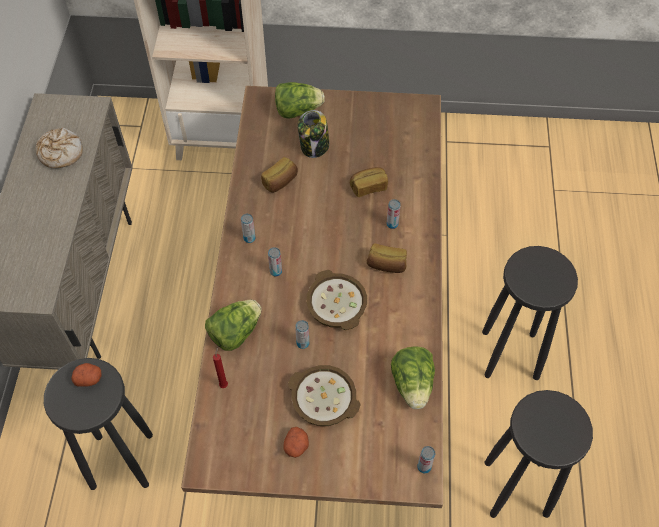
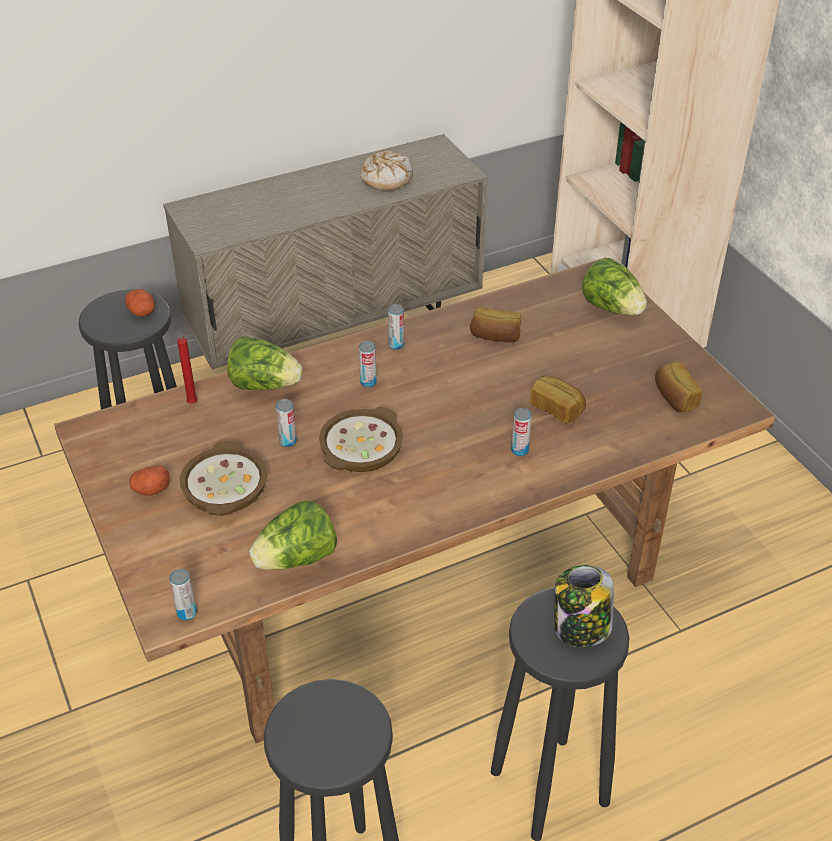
camera: 60 degrees right, 15 degrees down
(314, 146) = (573, 341): jar -> jar (581, 628)
(386, 265) = (453, 469): bread -> bread (674, 398)

